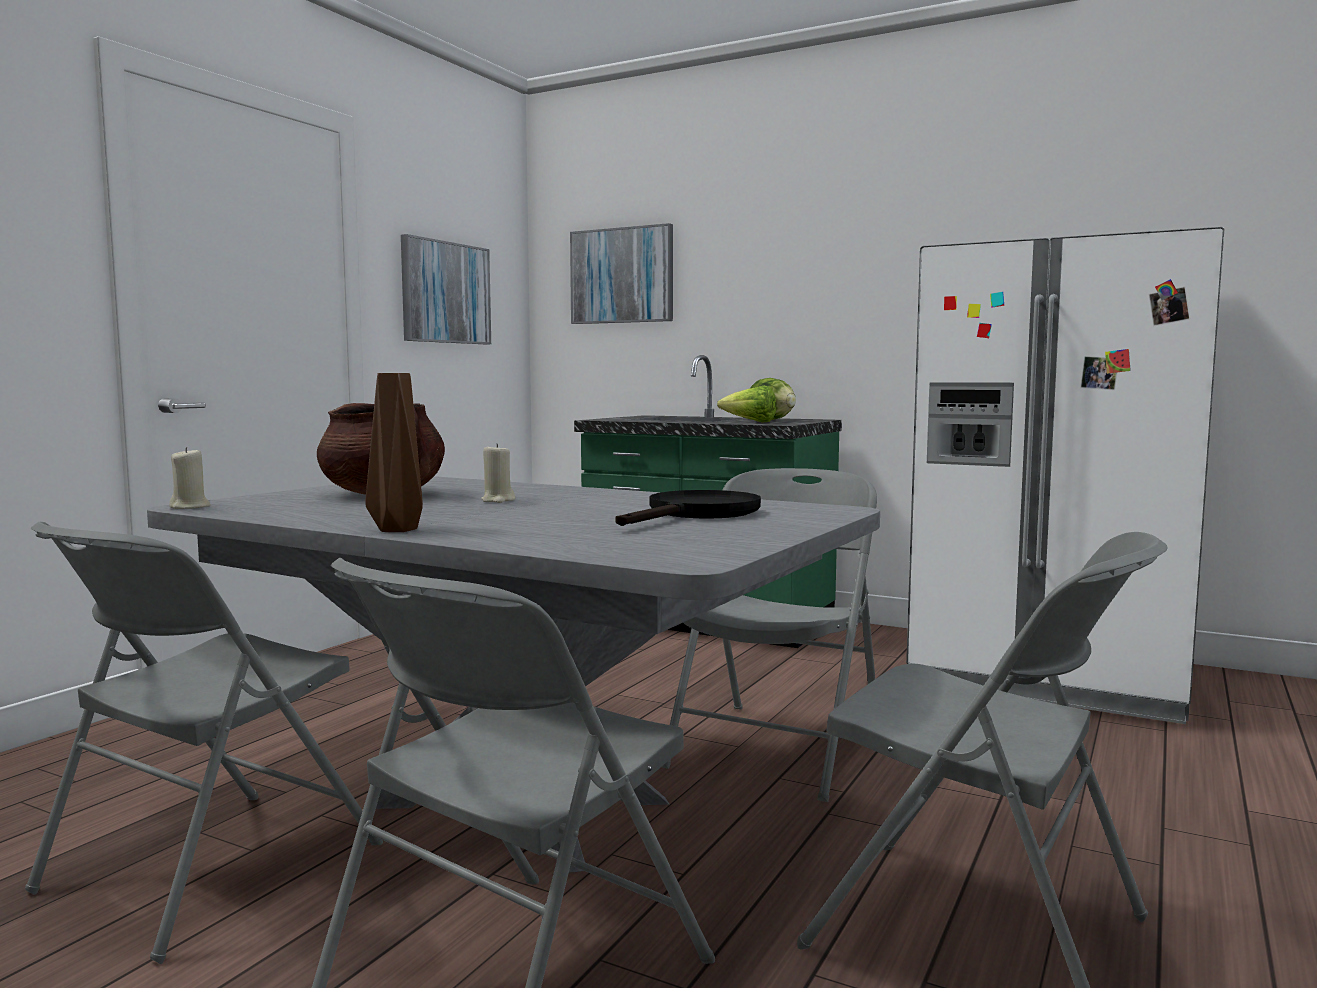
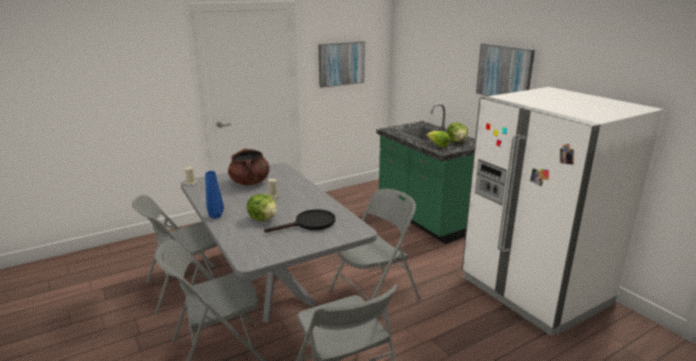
camera: 30 degrees right, 15 degrees up
(395, 530) = (214, 216): brown vase -> blue vase
(554, 520) = (263, 218): none -> lettuce
(622, 275) = (421, 55): picture -> picture (504, 72)

